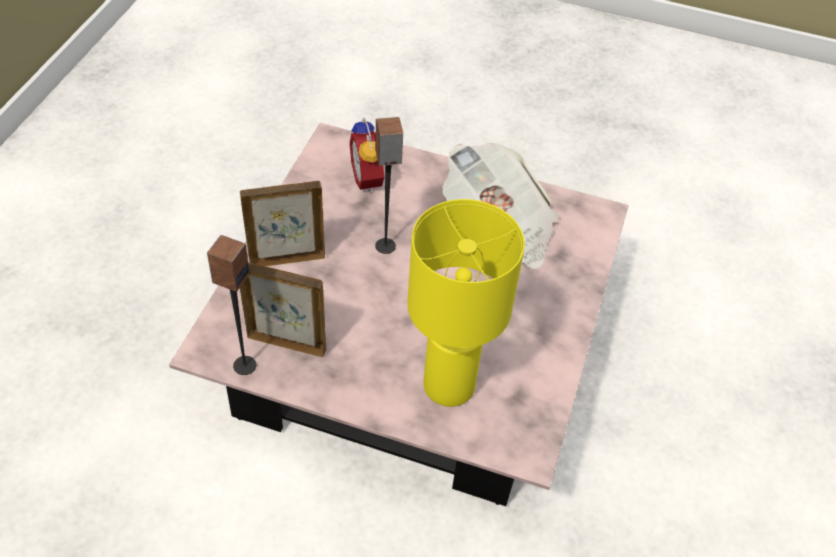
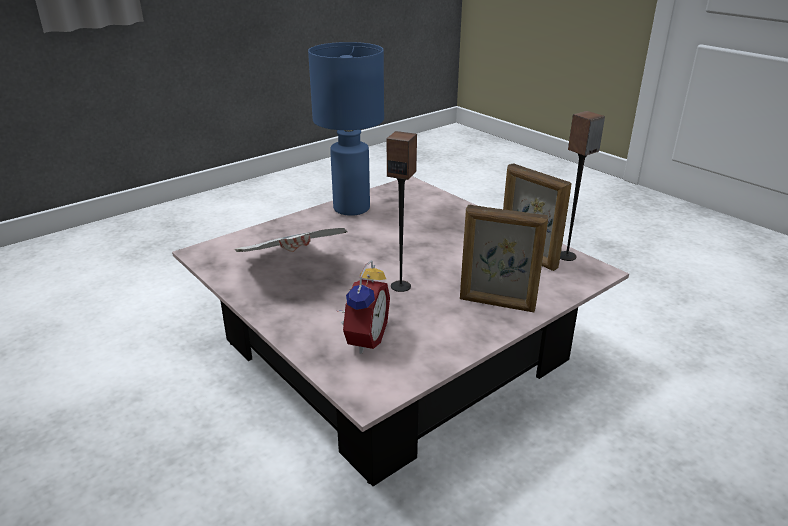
camera: 145 degrees left, 20 degrees down
(449, 384) = (427, 213): yellow table lamp -> none
(543, 354) = (352, 208): none -> blue table lamp

